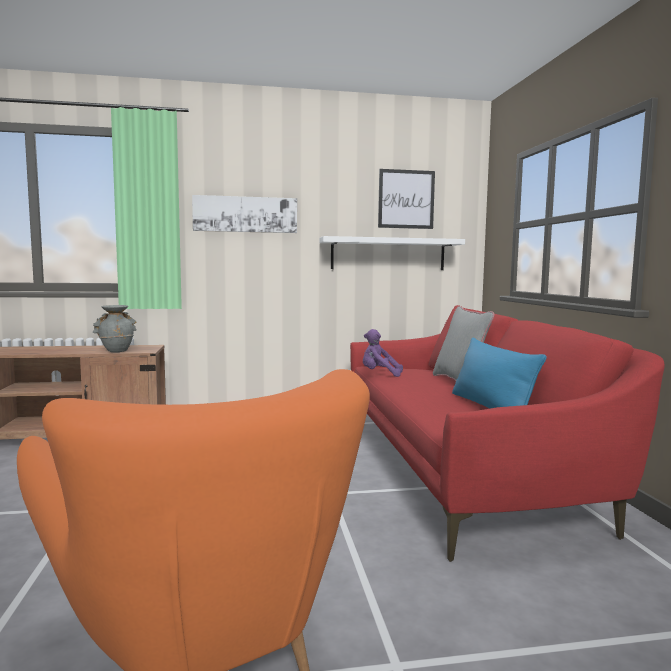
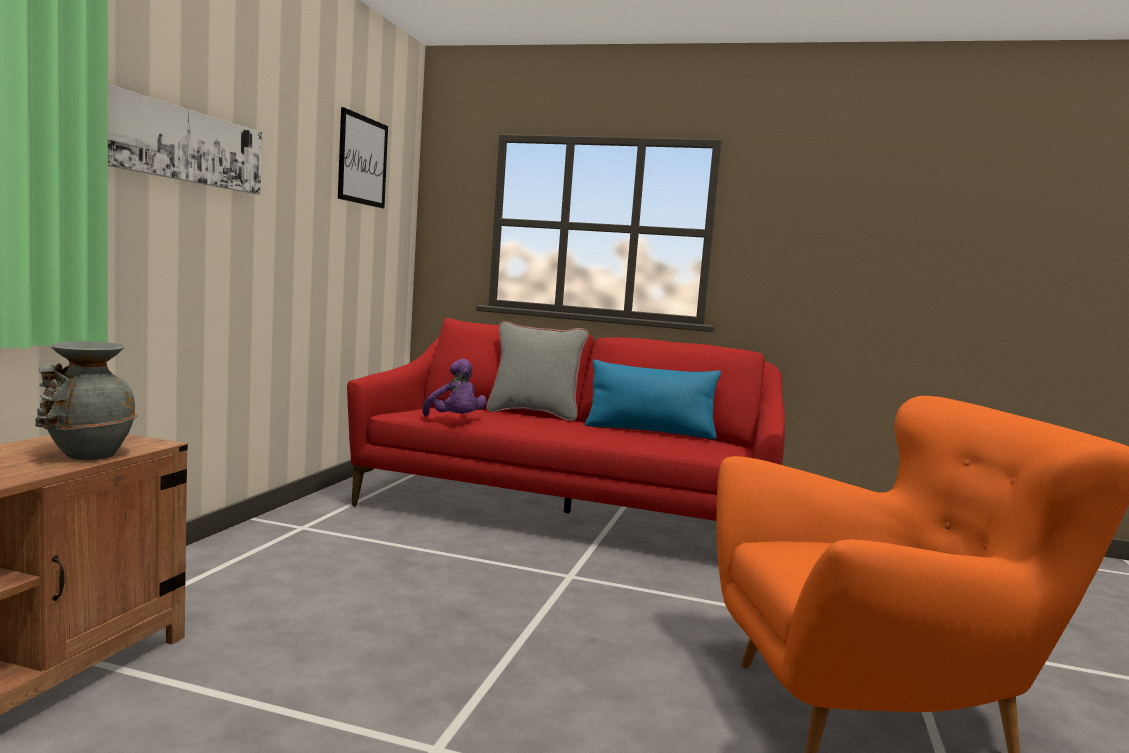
camera: 65 degrees left, 0 degrees up
(379, 374) = (455, 420): purple plush toy -> purple plush toy turned 75 degrees counterclockwise
(388, 254) = (345, 241): white shelf -> none

